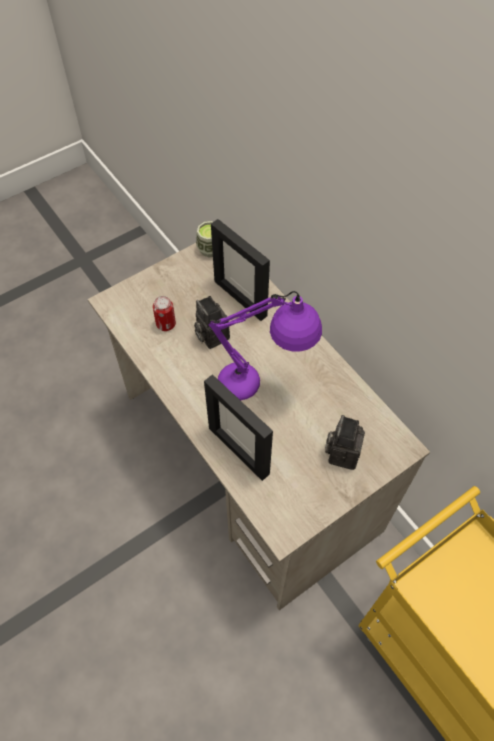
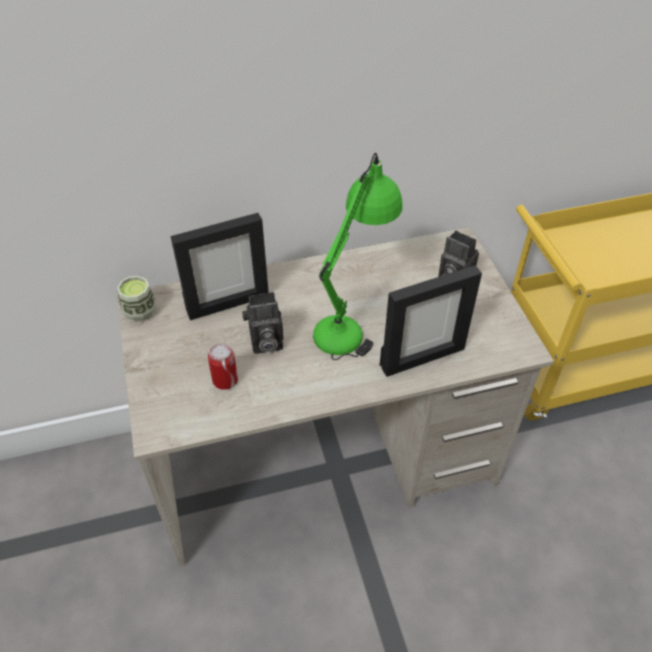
camera: 70 degrees left, 10 degrees down
(261, 387) = (353, 319): purple table lamp -> green table lamp

